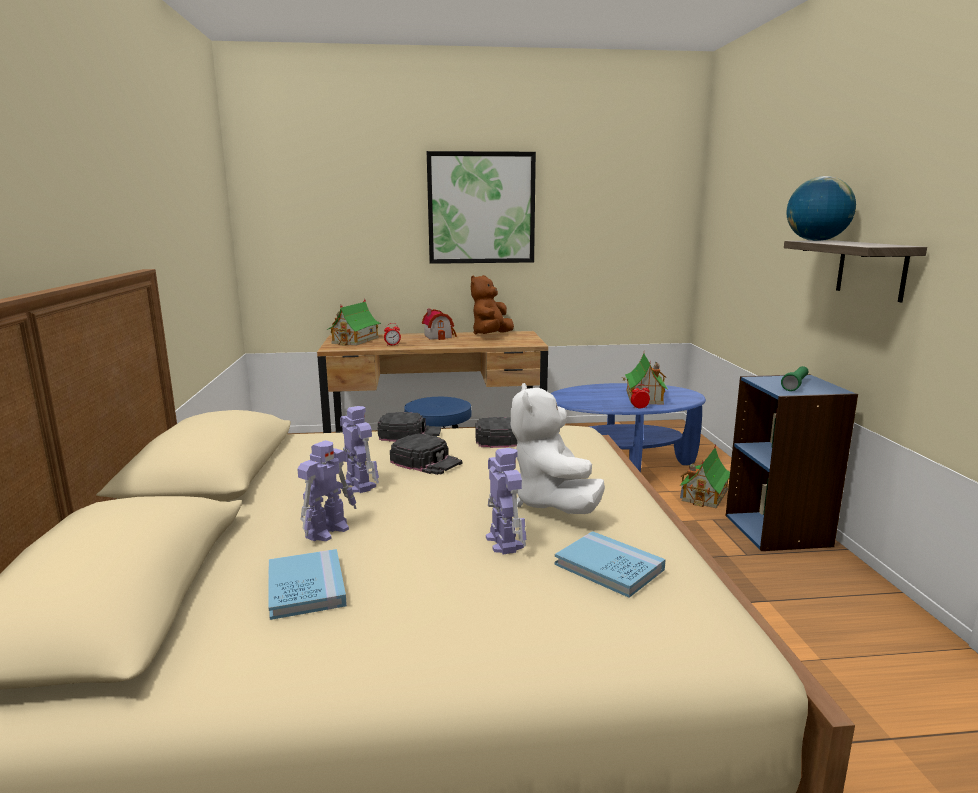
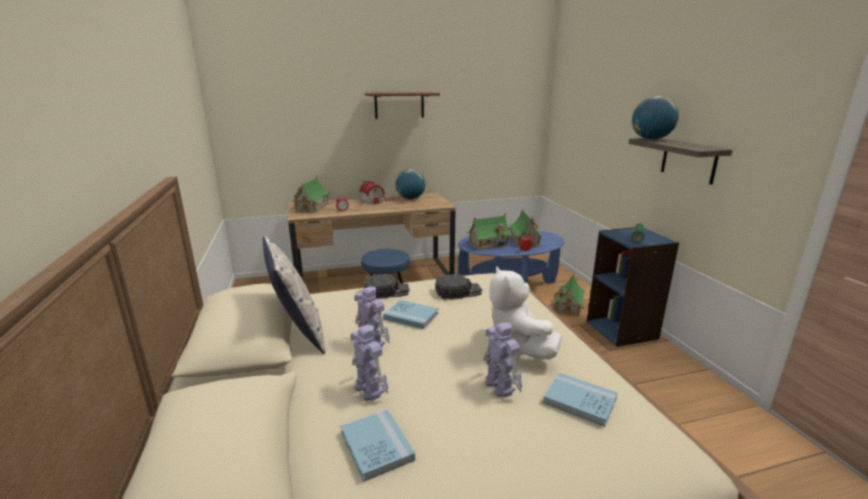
camera: 10 degrees left, 5 degrees up
(273, 469) = (298, 333): none -> pillow
(328, 530) = (368, 389): toy robot -> toy robot turned 60 degrees counterclockwise
(426, 461) = (411, 316): black cap -> blue book
(481, 208) = (399, 105): picture -> brown shelf
(491, 335) = (410, 198): brown plush toy -> globe
(590, 398) = (488, 244): none -> toy house

